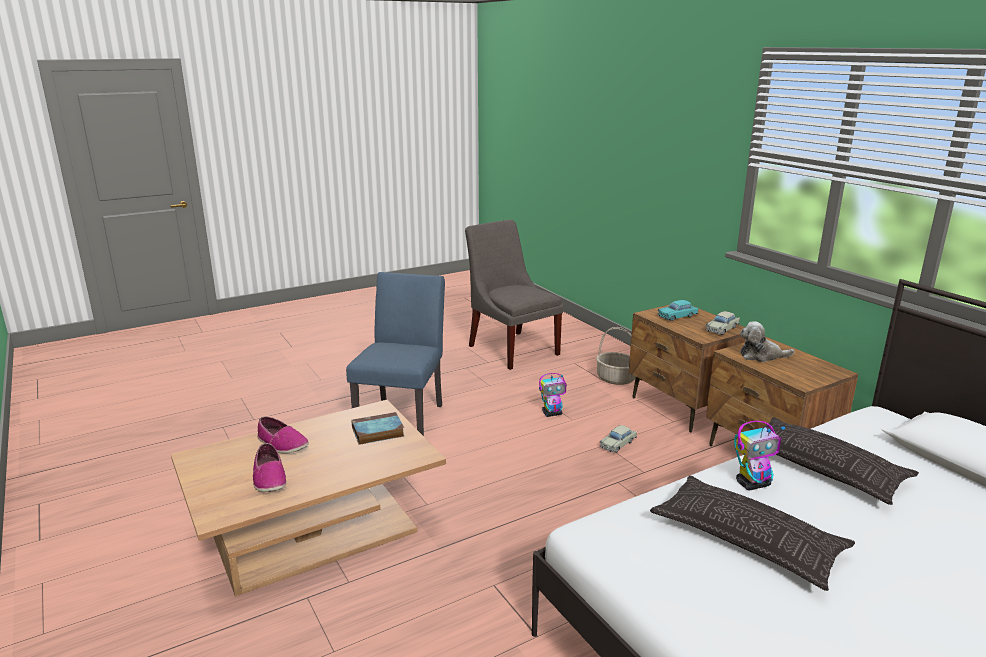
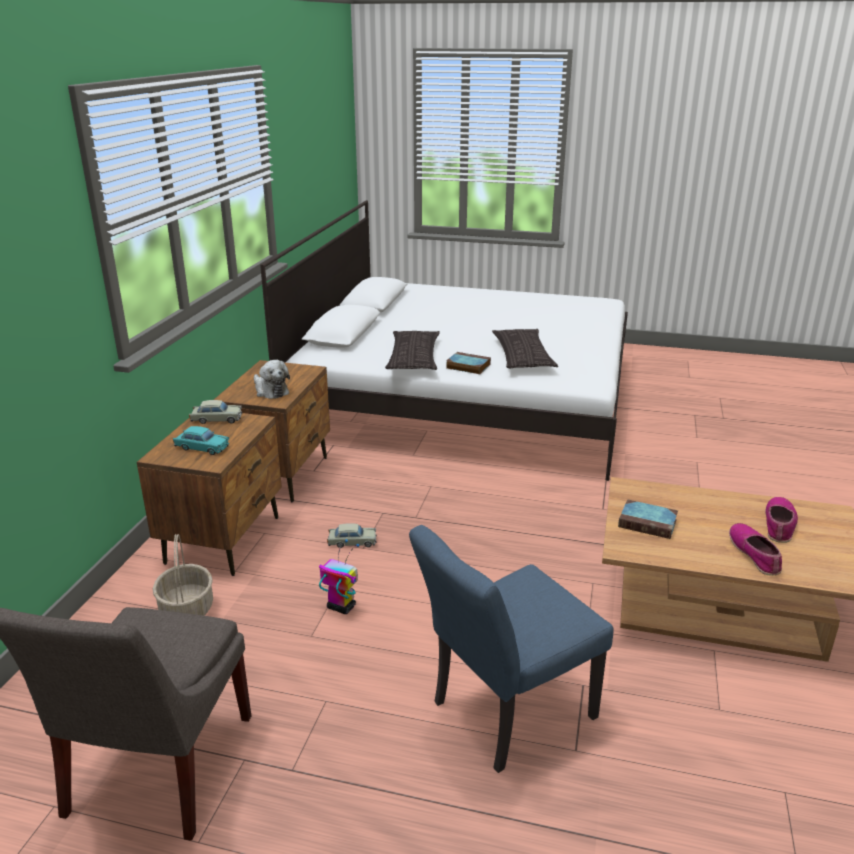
camera: 135 degrees left, 5 degrees up
(753, 484) = (467, 366): toy robot -> book

